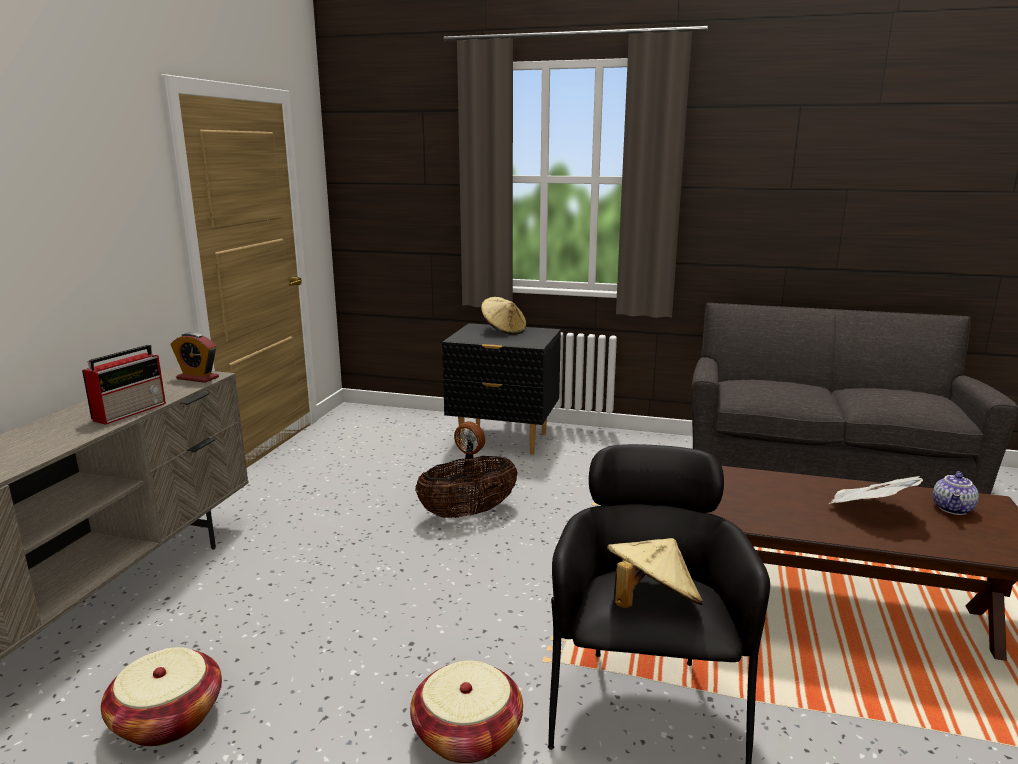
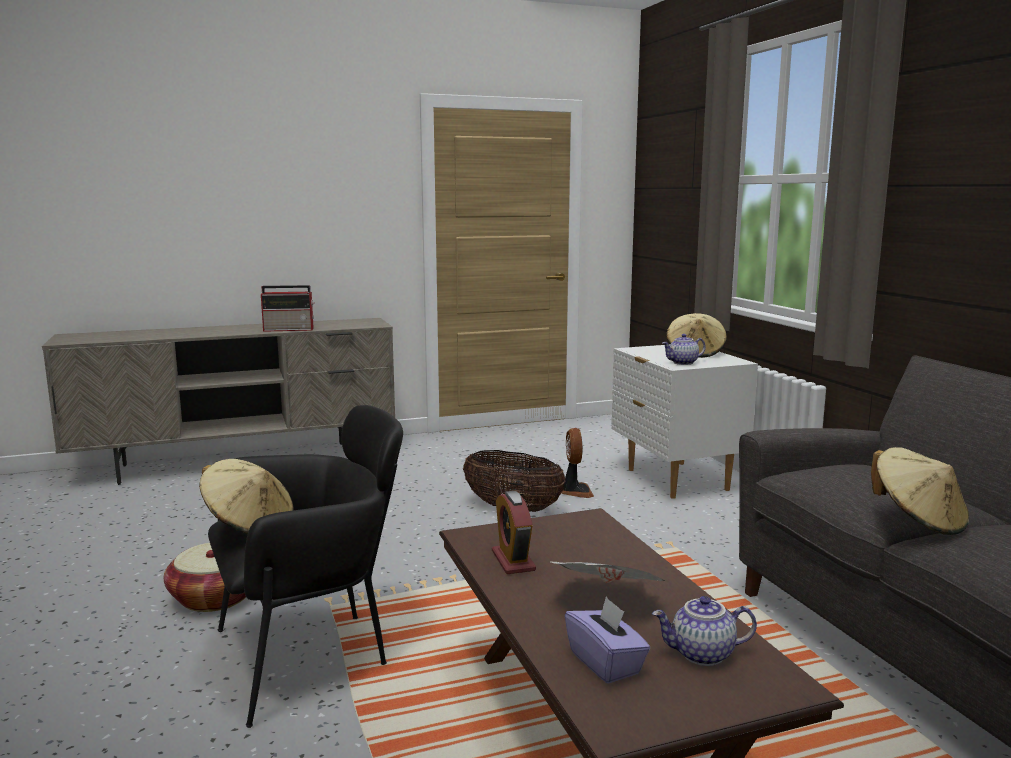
camera: 55 degrees right, 5 degrees down
(168, 719) = (171, 513): basket -> none
(197, 378) = (368, 324): alarm clock -> alarm clock (513, 561)
(503, 440) = (676, 480): black nightstand -> white nightstand
(527, 341) = (683, 363): none -> teapot
(845, 400) = (918, 520): none -> beige hat
(958, 537) = (606, 663): none -> purple tissue box

